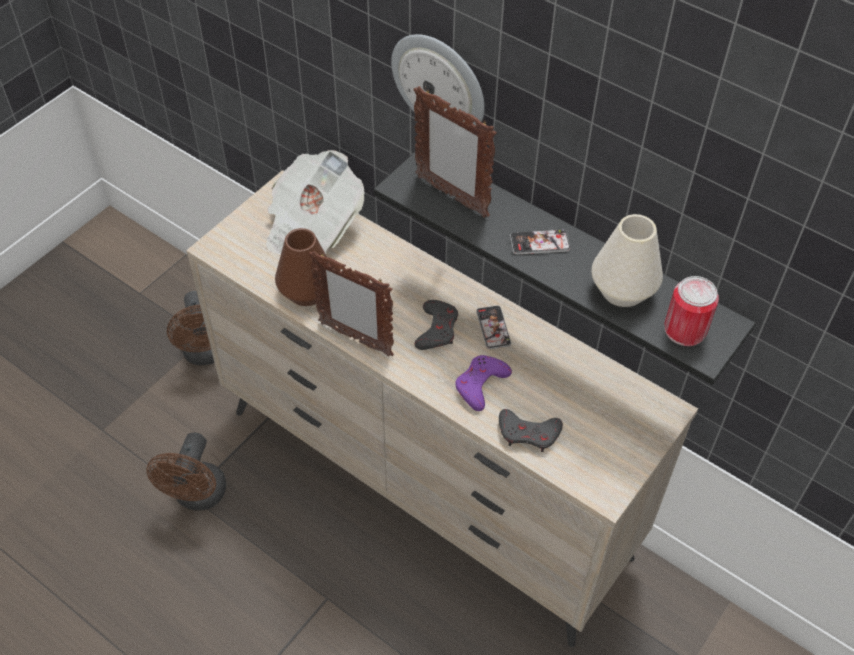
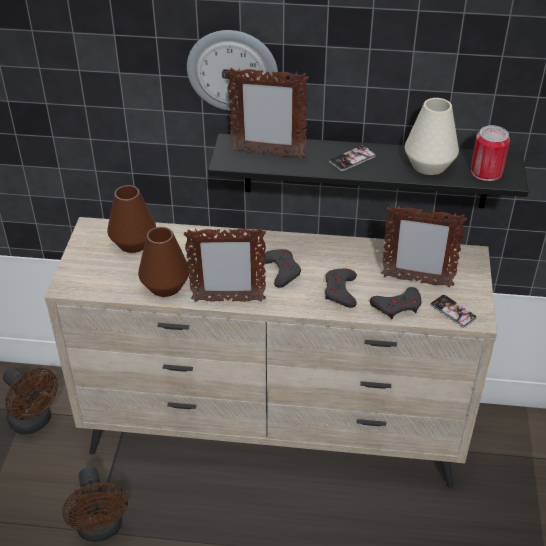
camera: 30 degrees left, 10 degrees down
(312, 226) = (133, 243): newspaper -> brown vase
(480, 384) = (340, 291): purple game controller -> grey game controller
(493, 328) = (319, 254): phone -> phone (453, 311)
(575, 413) = (416, 281): none -> picture frame

